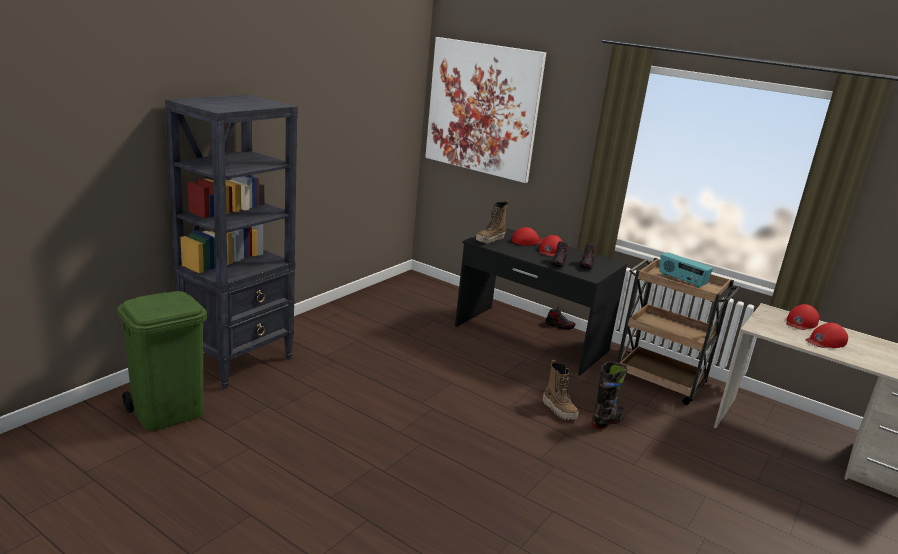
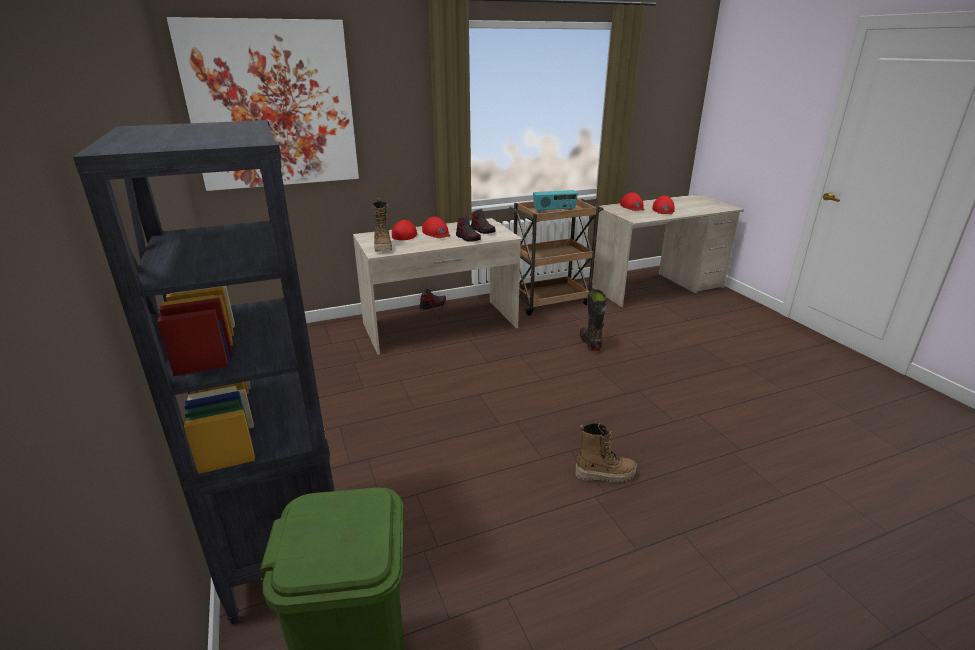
camera: 55 degrees left, 5 degrees up
(530, 338) = (440, 326): black desk -> beige desk
(559, 410) = (561, 357): boot -> boot (605, 474)

